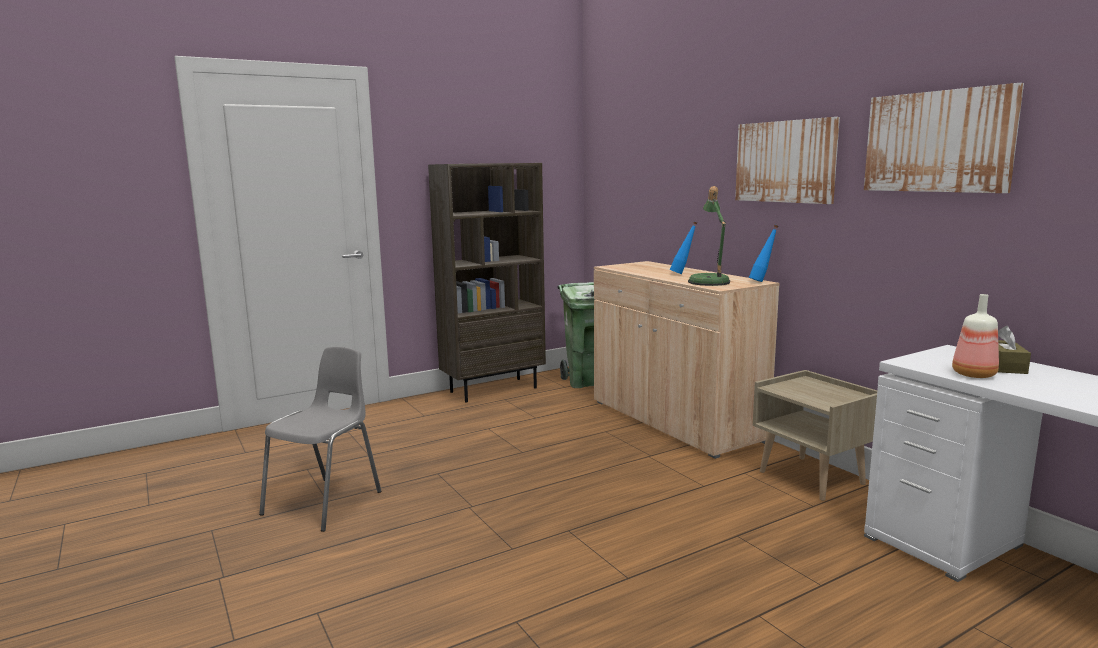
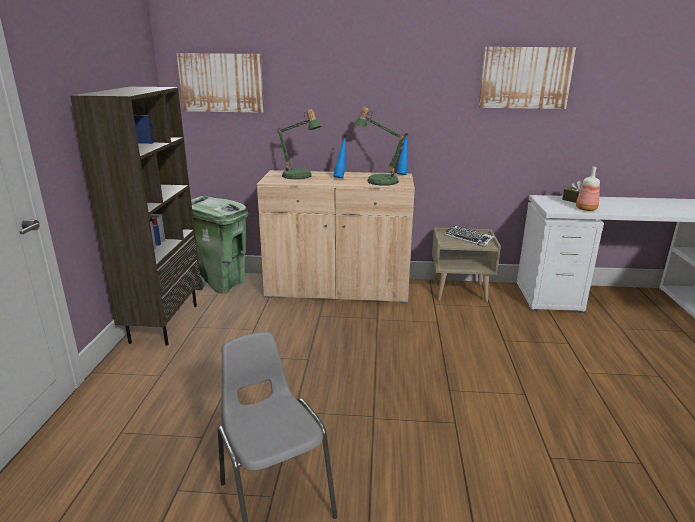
camera: 55 degrees left, 10 degrees up
(648, 268) = (299, 177): none -> table lamp
(785, 161) = (412, 87): picture -> picture (221, 83)
(822, 393) = (468, 239): none -> keyboard

